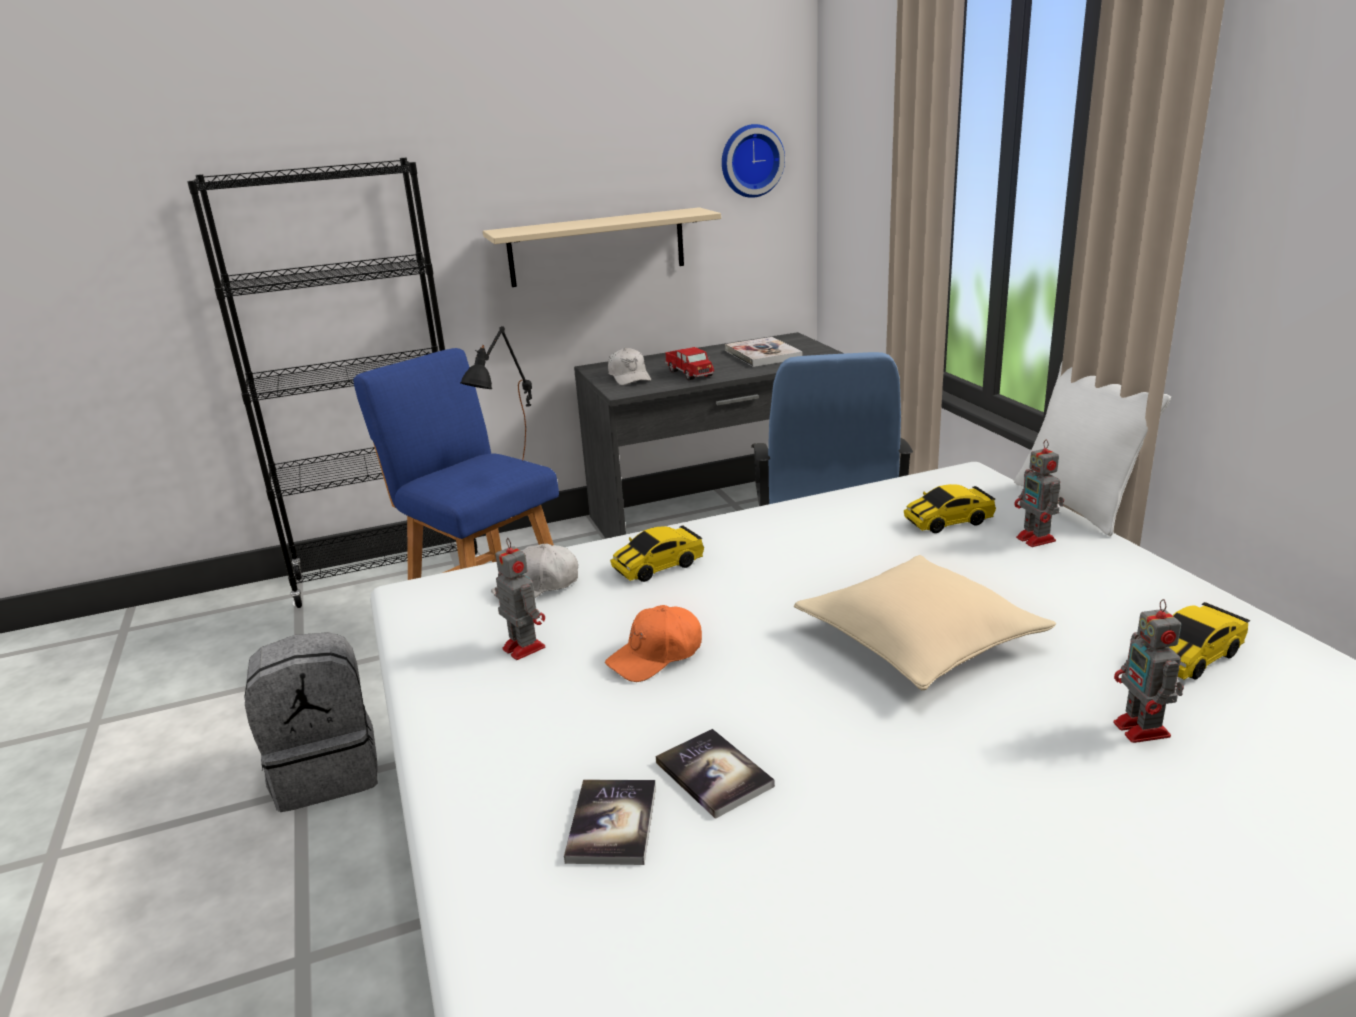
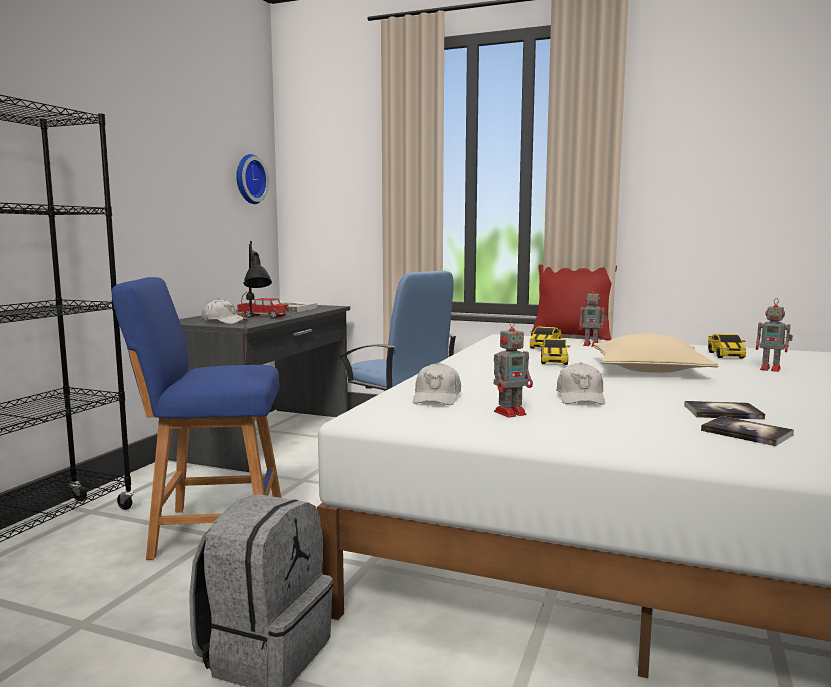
camera: 50 degrees left, 15 degrees down
(522, 647) = (511, 413): toy robot -> toy robot turned 150 degrees clockwise
(597, 247) = (169, 225): beige shelf -> none
(656, 656) = (581, 397): orange cap -> white cap
(658, 566) = (474, 379): toy car -> toy car (554, 361)
(1075, 505) = (571, 336): white pillow -> red pillow

